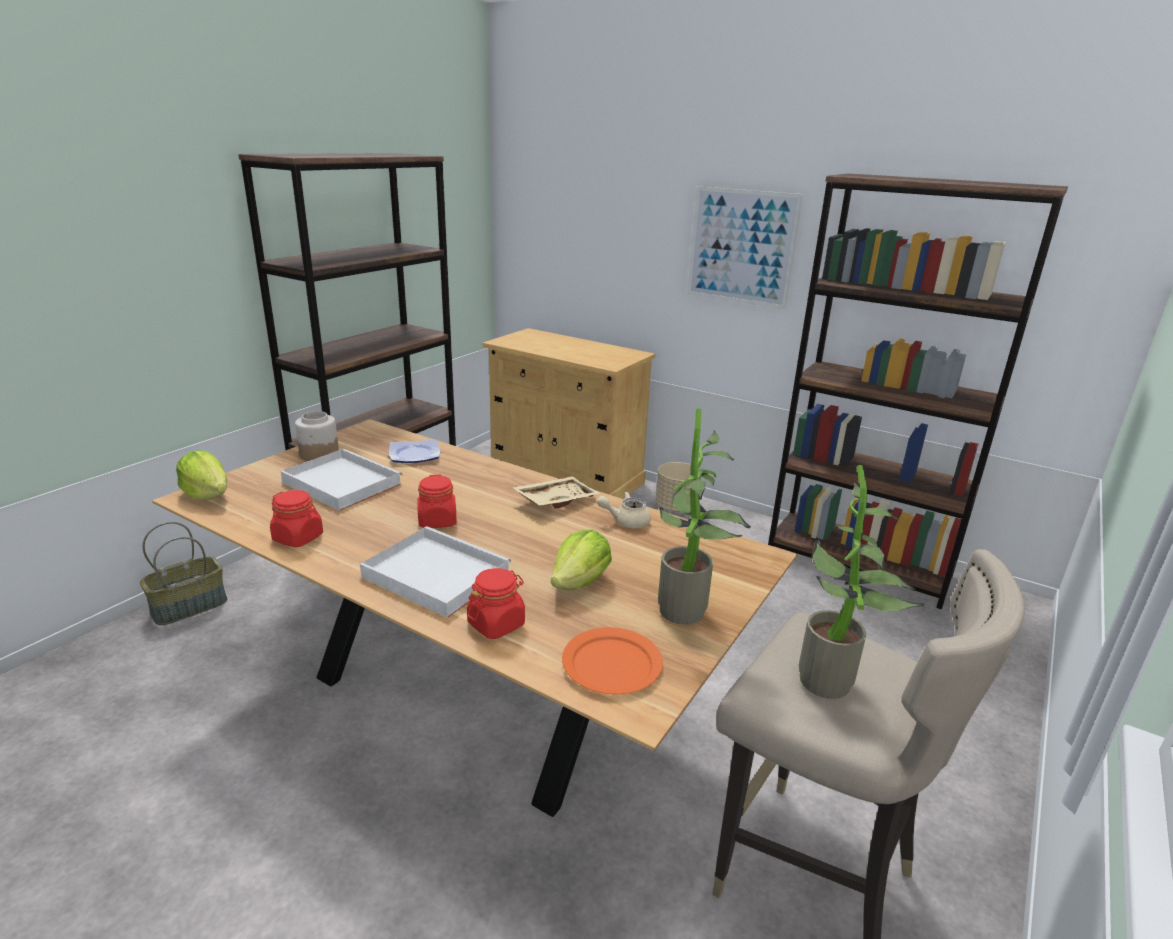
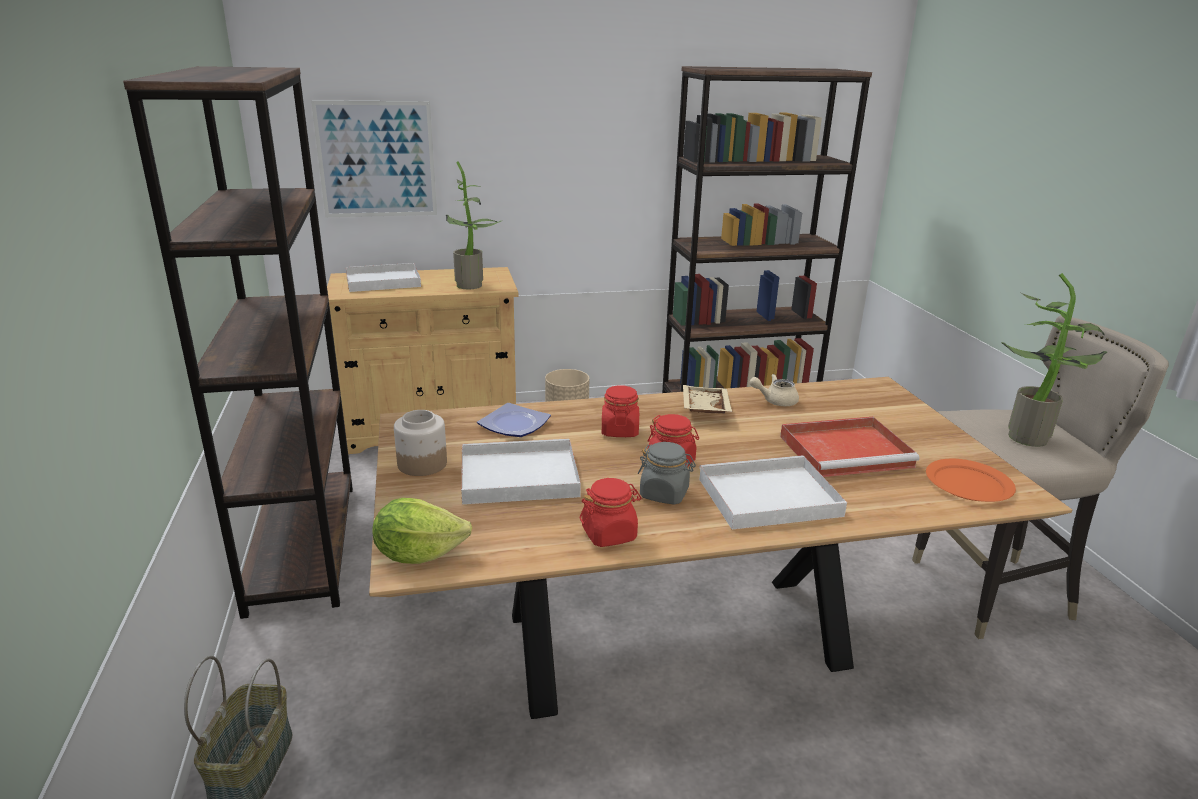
camera: 45 degrees left, 0 degrees up
(383, 535) = (664, 494): none -> grey jar
(496, 624) = (874, 502): red jar -> red jar (619, 430)
(543, 340) = (381, 281): none -> white tray
(580, 582) = (847, 451): lettuce -> red tray
(626, 521) = (775, 401): beige teapot -> beige teapot turned 45 degrees clockwise
(689, 613) = (928, 436): potted plant -> potted plant (473, 285)
(741, 247) = (584, 143): picture -> picture (376, 159)

